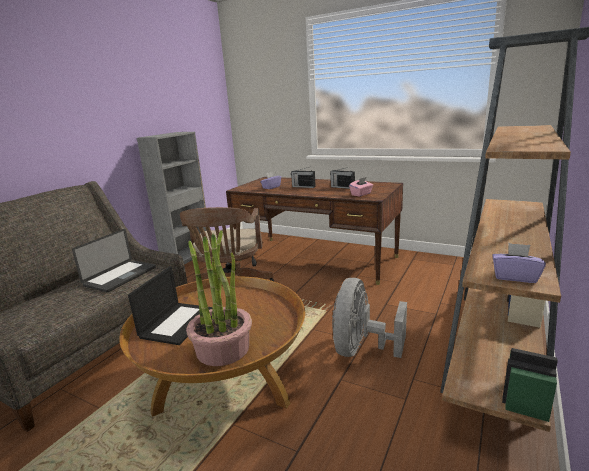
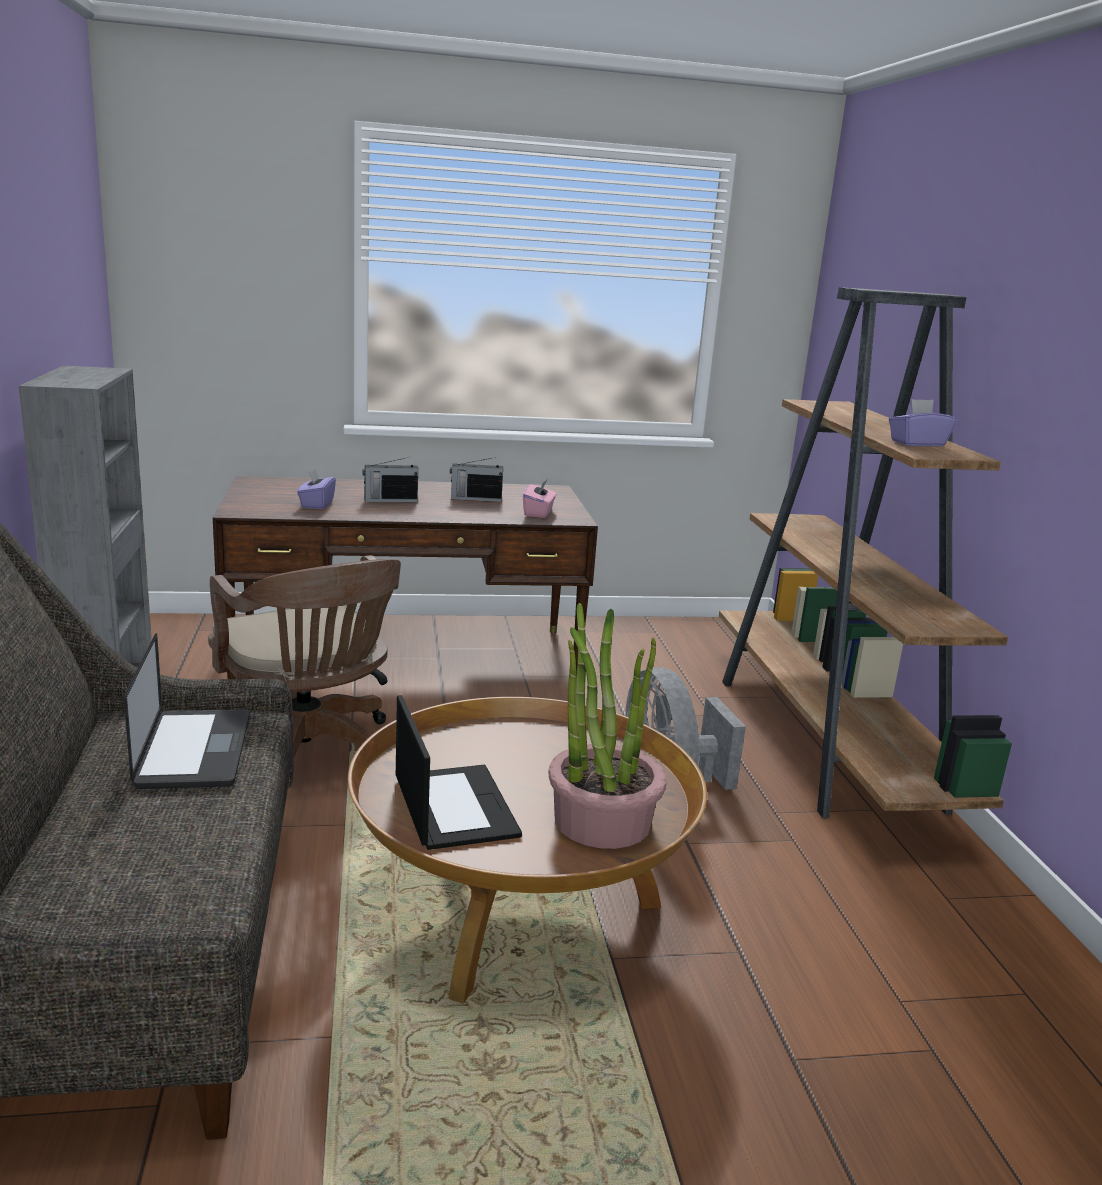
camera: 40 degrees left, 0 degrees up
(514, 277) = (944, 623): purple tissue box -> purple tissue box (917, 443)

